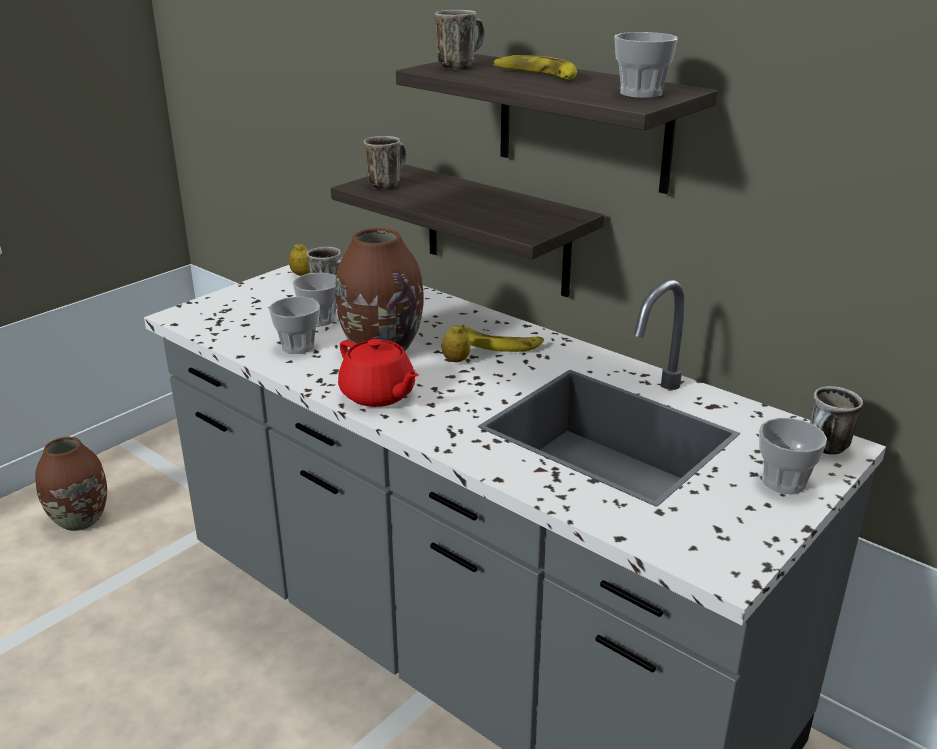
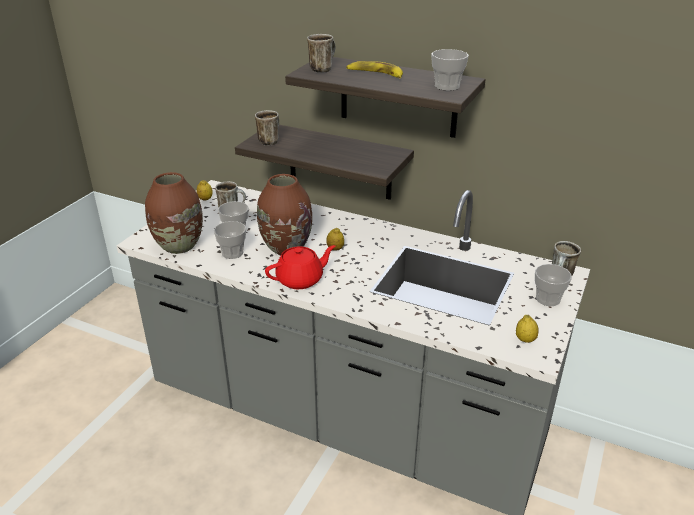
camera: 15 degrees left, 5 degrees up
(79, 520) = (58, 381): brown vase -> brown vase (179, 246)
(378, 395) = (301, 279): red teapot -> red teapot turned 60 degrees counterclockwise
(500, 344) = (356, 234): banana -> none
(711, 539) = (525, 340): none -> lemon

